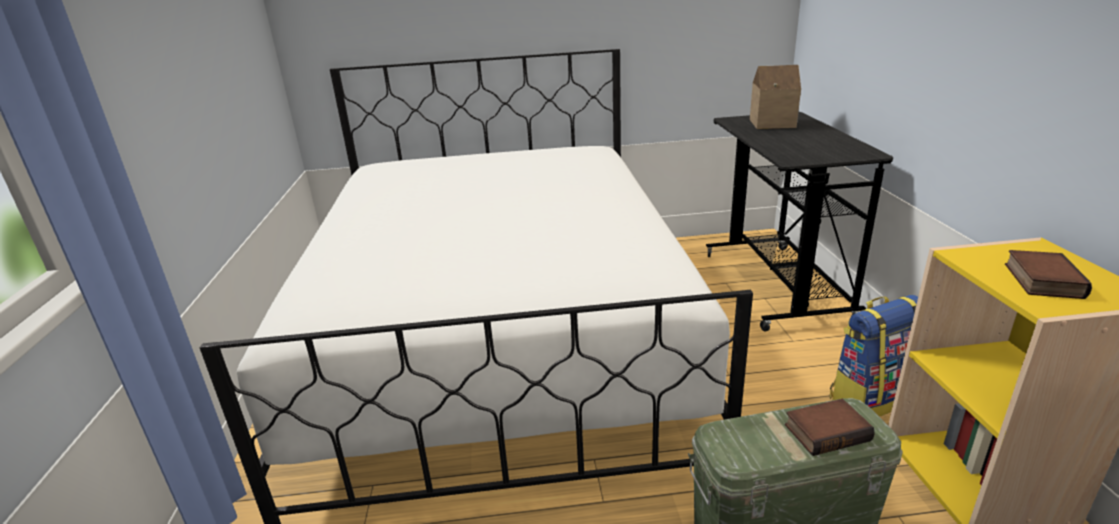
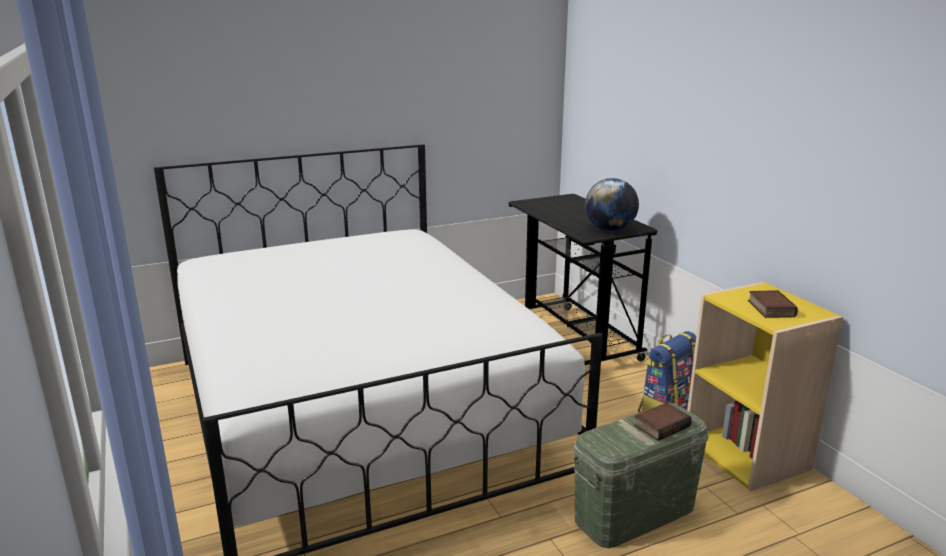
camera: 20 degrees left, 5 degrees down
(771, 123) = (556, 205): toy house -> none
(825, 154) = (610, 230): none -> globe

